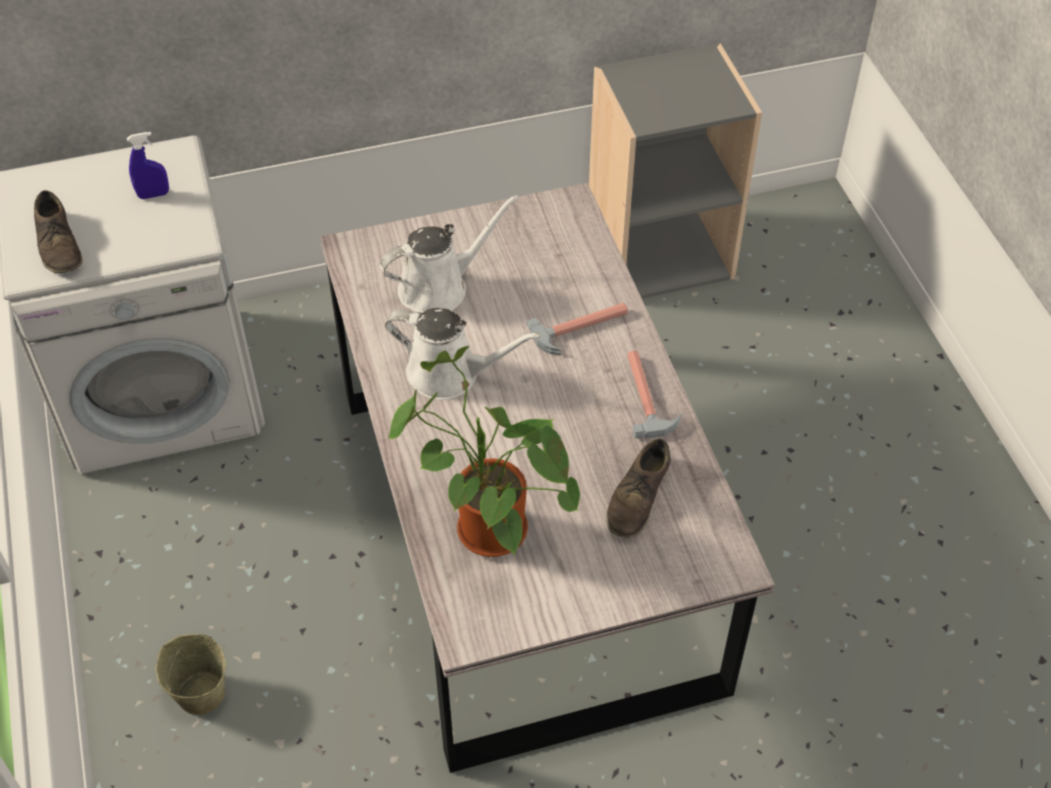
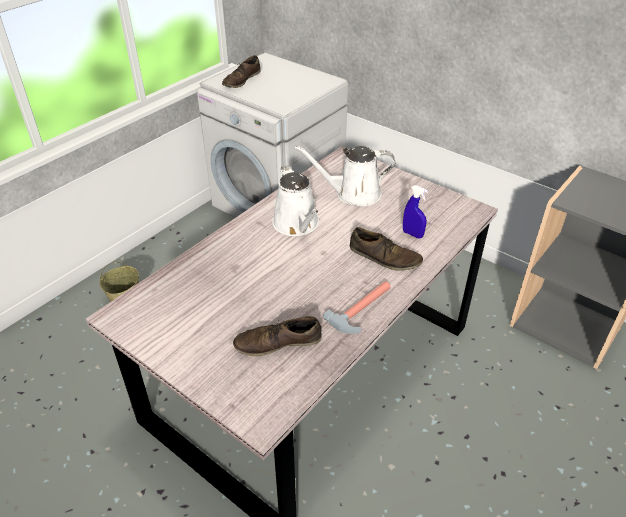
camera: 55 degrees right, 10 degrees down
(153, 195) = (297, 86): blue spray bottle -> blue spray bottle (412, 234)
(439, 287) = (353, 194): white watering can -> white watering can turned 150 degrees clockwise
(483, 529) = (197, 287): potted plant -> none
(581, 329) = (384, 257): hammer -> brown shoe

